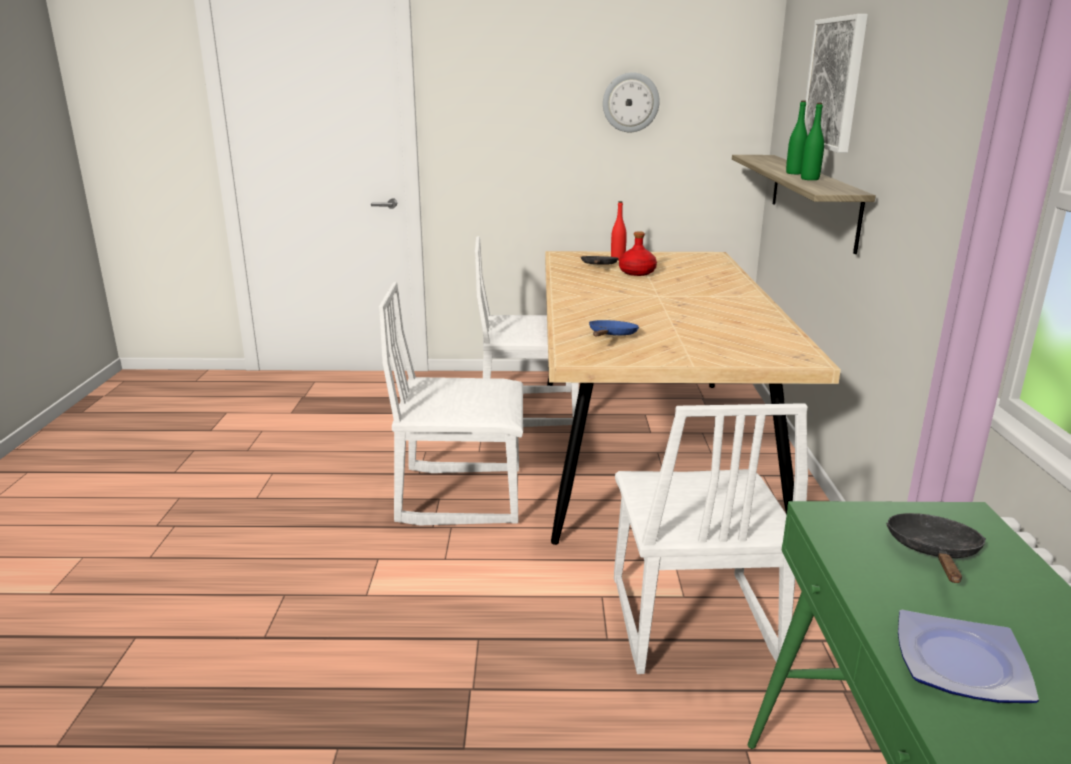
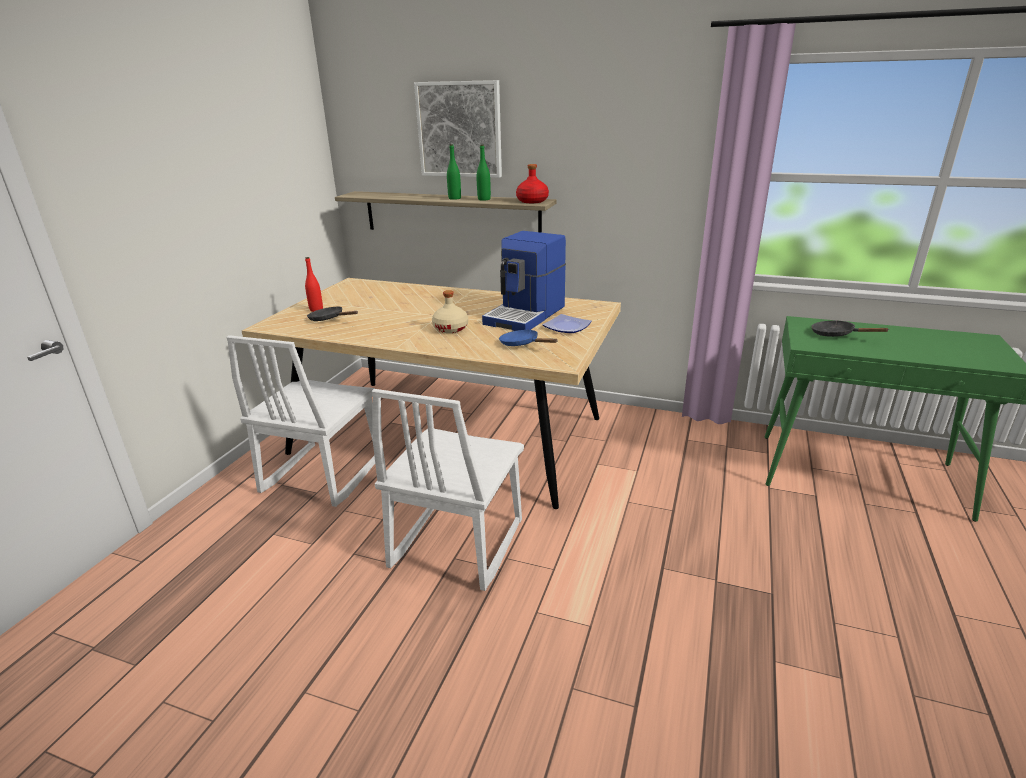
camera: 70 degrees left, 5 degrees up
(624, 305) = (451, 328): none -> beige bottle
(630, 102) = (248, 164): wall clock -> none
(636, 272) = (368, 311): red bottle -> red bottle (532, 201)
(691, 623) = (663, 475): white chair -> none
(709, 327) = (526, 315): none -> coffee machine
(963, 662) = (920, 351): plate -> plate (566, 327)

